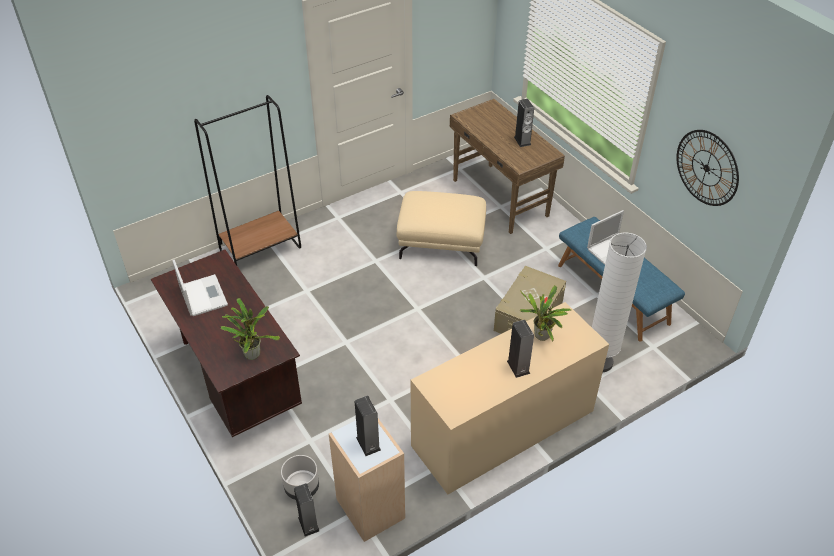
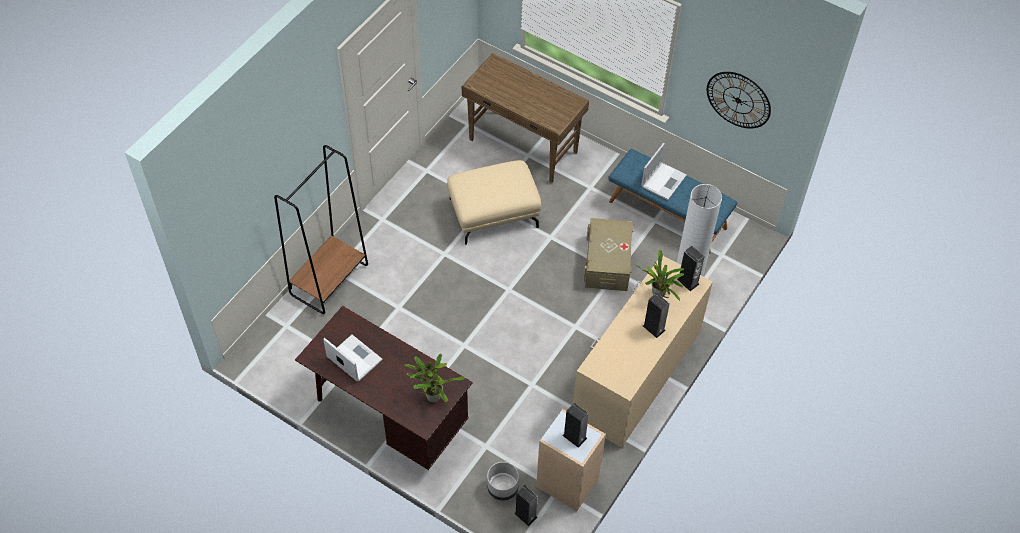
camera: 25 degrees left, 10 degrees up
(522, 141) = (544, 95): speaker -> speaker (688, 281)

